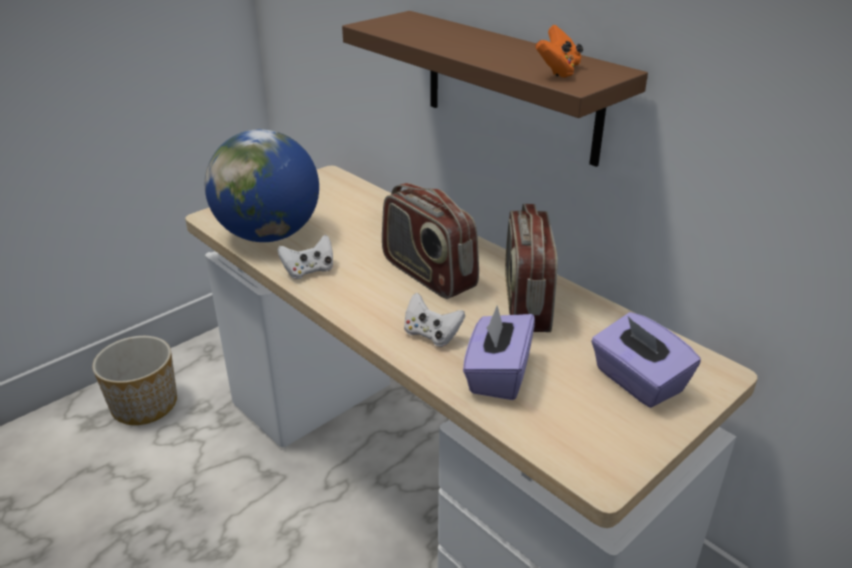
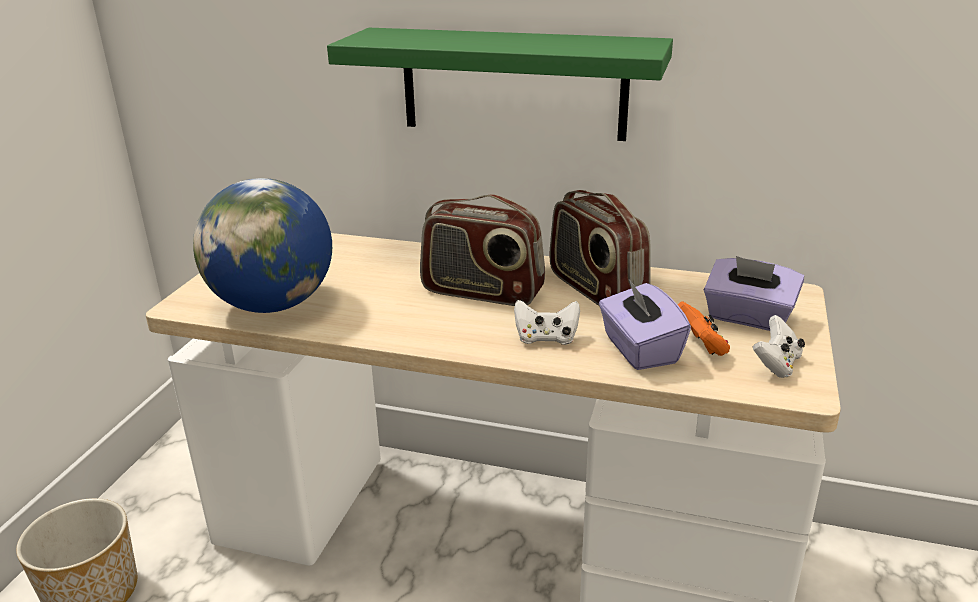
camera: 30 degrees left, 5 degrees down
(309, 271) = (359, 323): white game controller -> white game controller (776, 365)
(510, 86) = (513, 84): brown shelf -> green shelf
(558, 71) = (606, 47): orange game controller -> orange game controller (702, 346)

